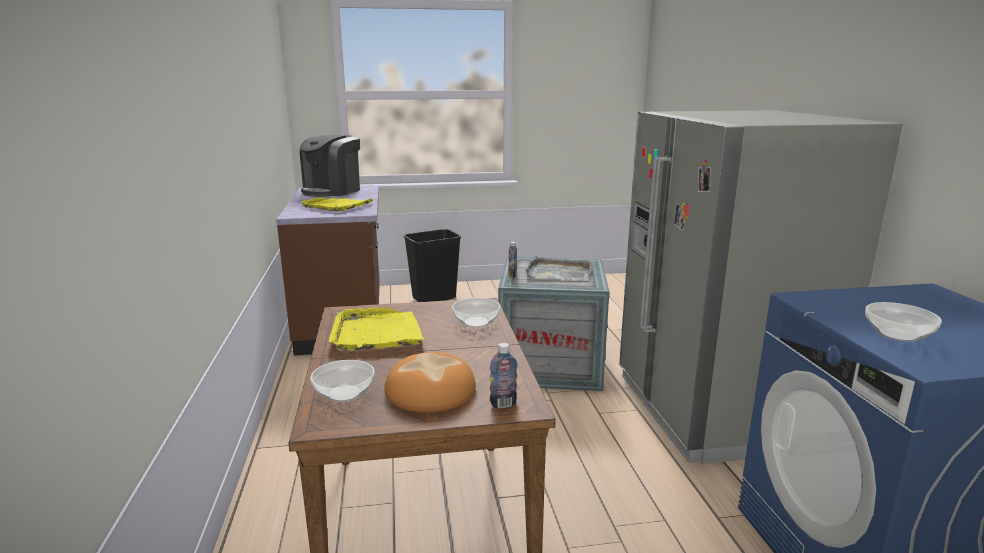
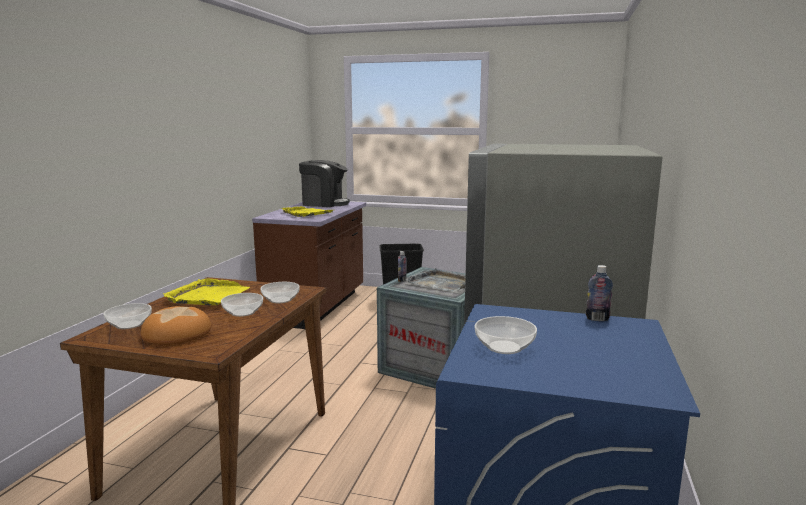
camera: 25 degrees right, 5 degrees down
(332, 191) = (324, 203): coffee machine -> coffee machine turned 135 degrees counterclockwise
(461, 347) = (242, 312): none -> bowl
(503, 404) = (203, 349): bottle -> bottle (597, 319)

